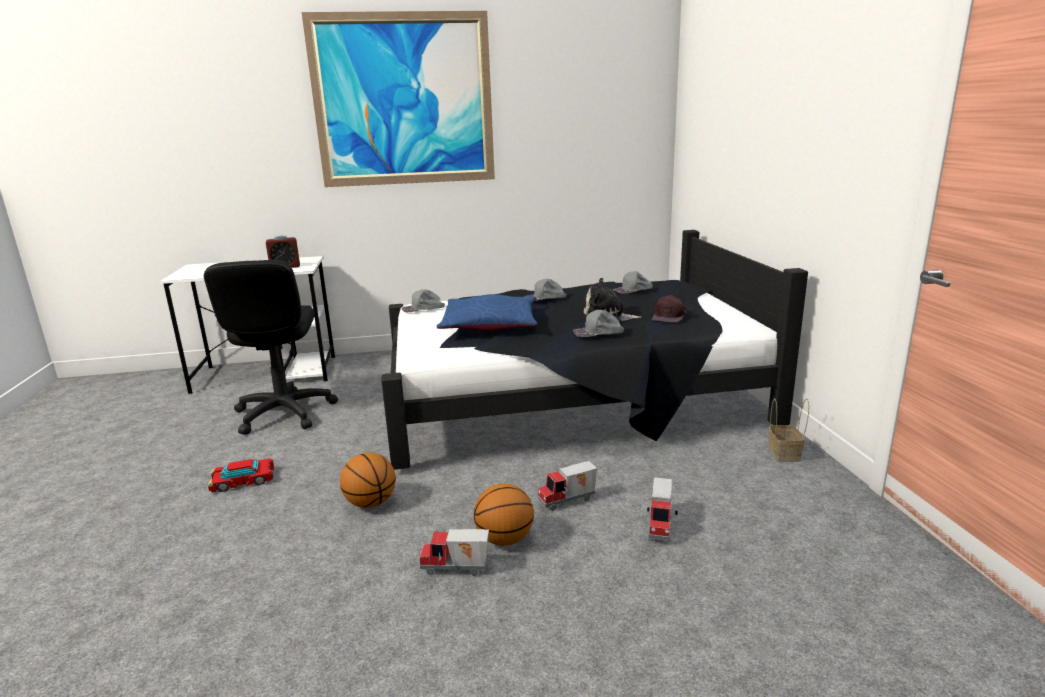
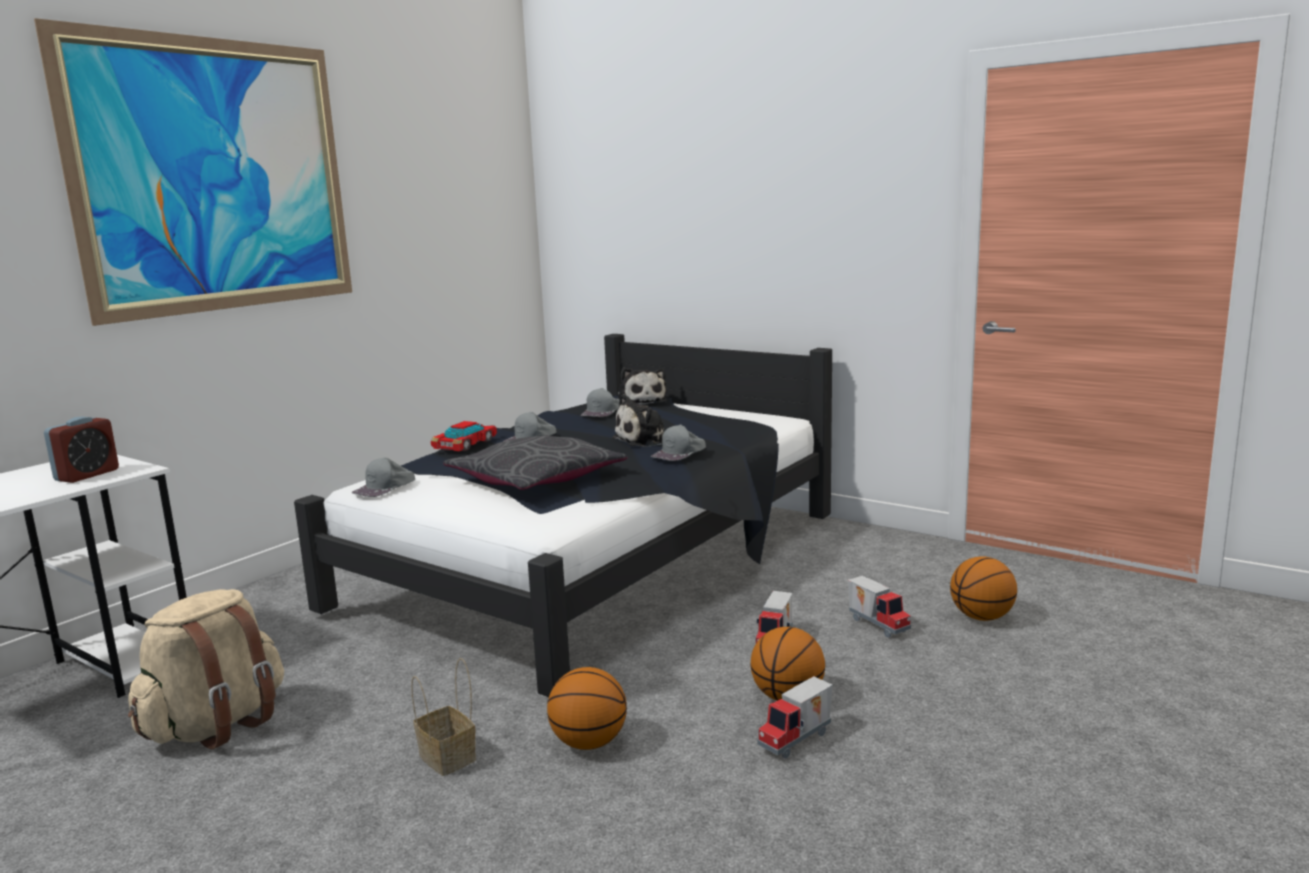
camera: 45 degrees left, 5 degrees down
(243, 481) = (351, 816): toy car -> toy car (466, 443)
(284, 413) = (217, 725): black office chair -> beige backpack
(490, 325) = (536, 479): blue pillow -> grey pillow
(670, 316) = (702, 426): brown cap -> none
(680, 288) = (640, 402): none -> plush toy
(757, 565) = (982, 617): none -> basketball
(785, 454) = (860, 538): basket -> basket (449, 758)

